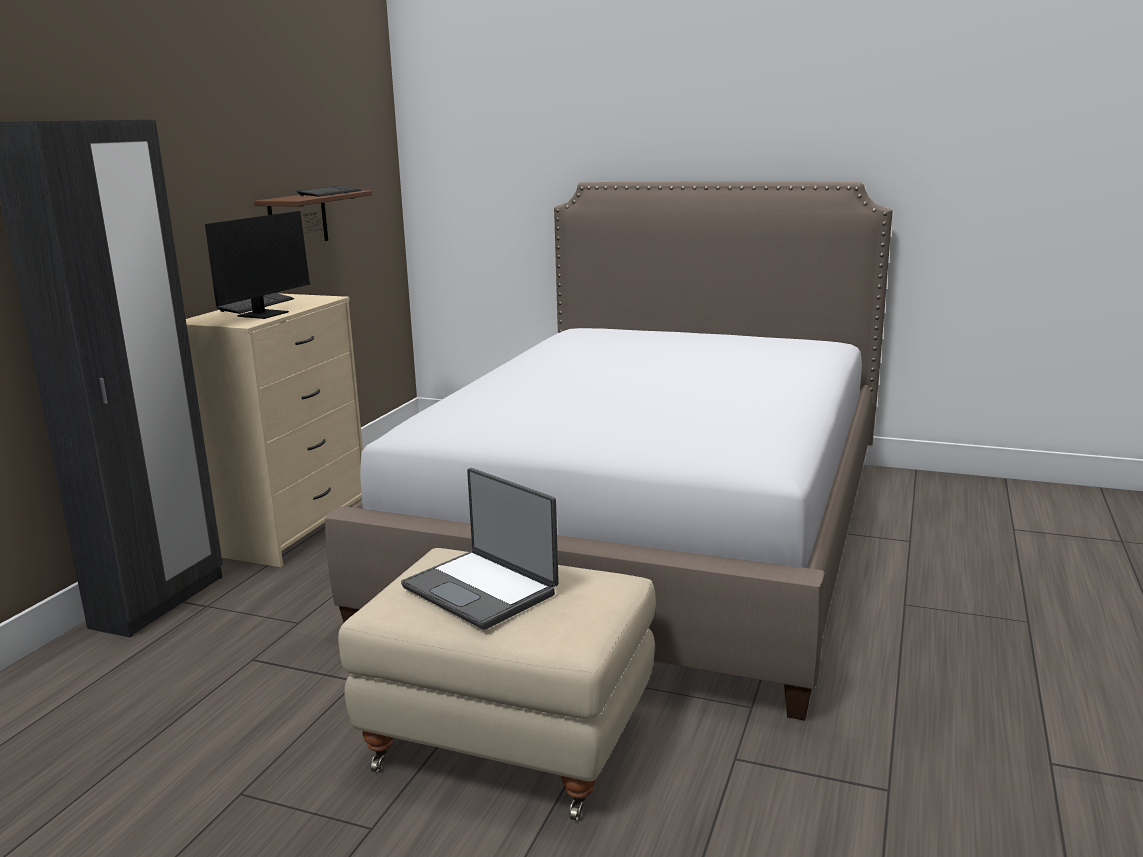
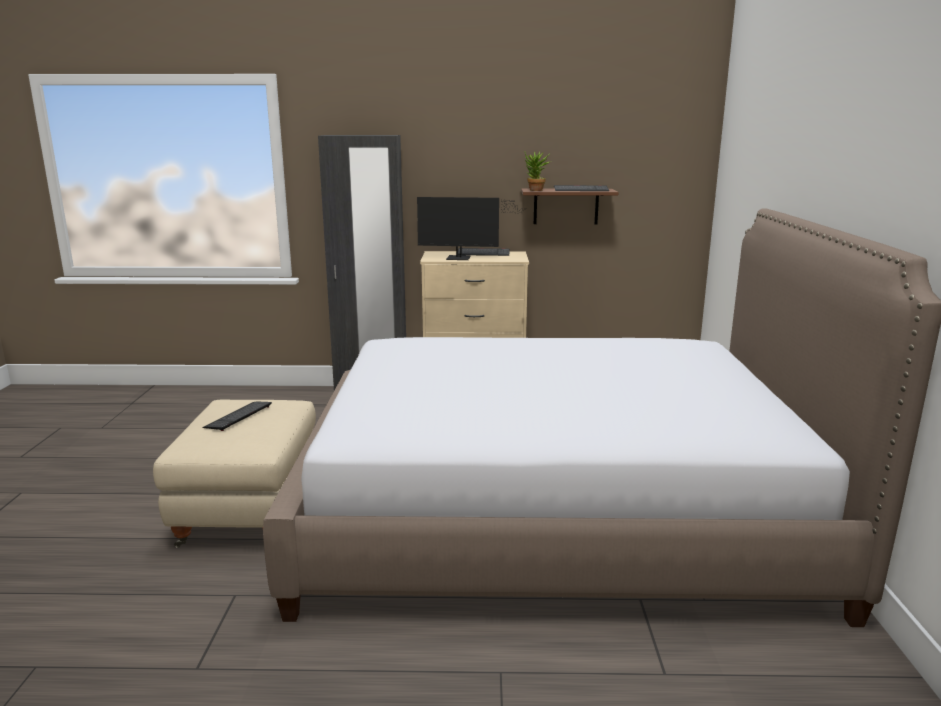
camera: 70 degrees right, 0 degrees up
(299, 198) = (535, 190): none -> potted plant
(482, 590) = (238, 417): laptop -> keyboard

